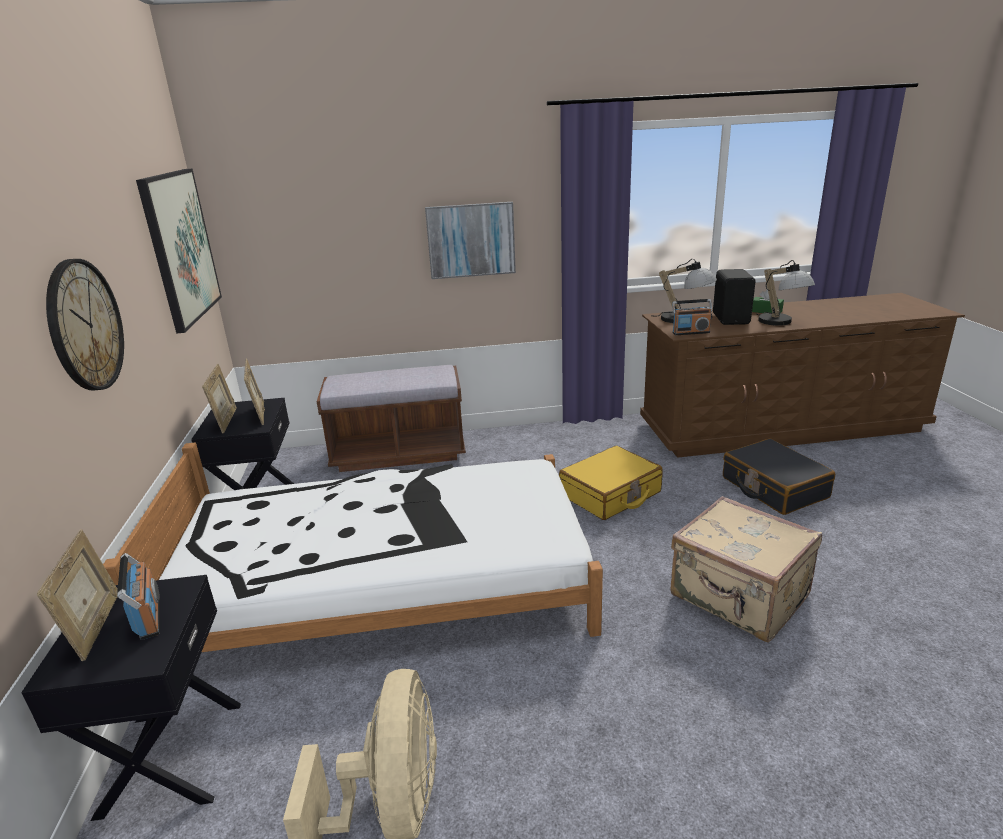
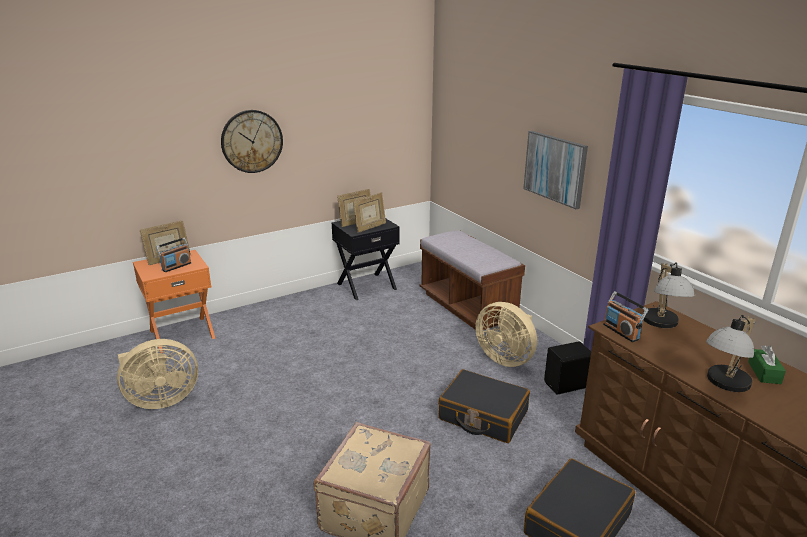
camera: 65 degrees right, 0 degrees up
(170, 757) = (182, 334): black nightstand -> orange nightstand
(180, 247) = (387, 115): picture -> none
(385, 586) = (316, 348): white bed -> none
(520, 457) = (505, 358): none -> beige fan
(610, 494) = (483, 416): yellow suitcase -> black suitcase
(732, 319) = (701, 351): black speaker -> black speaker (567, 386)

